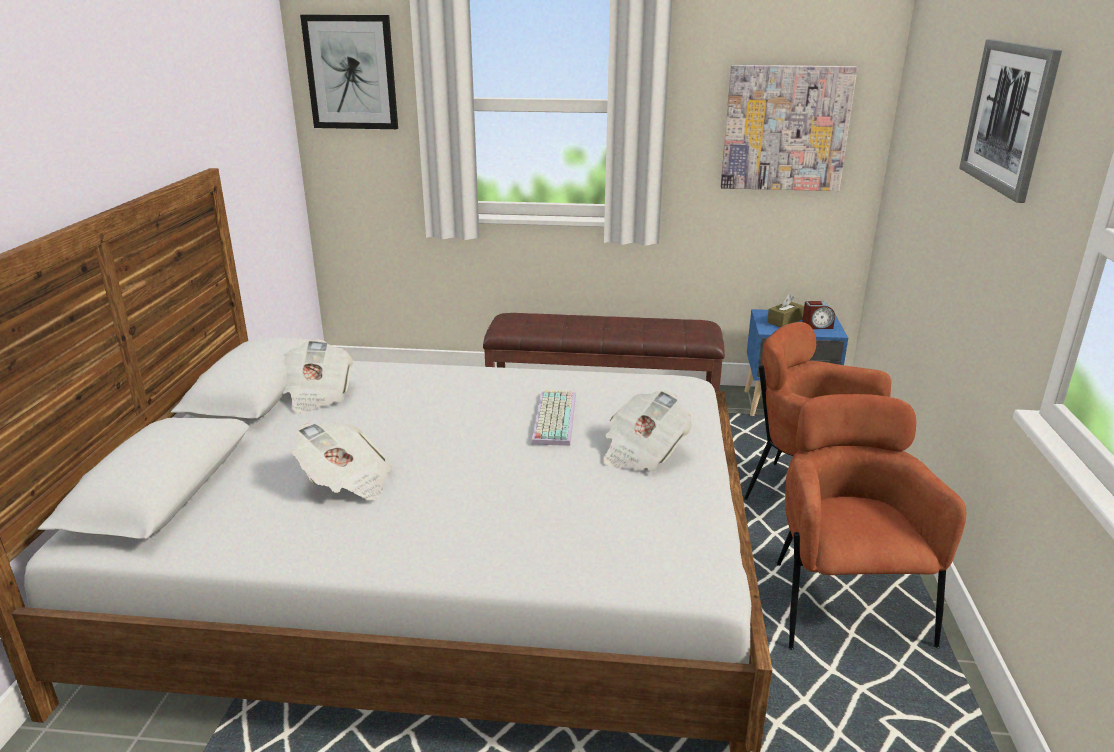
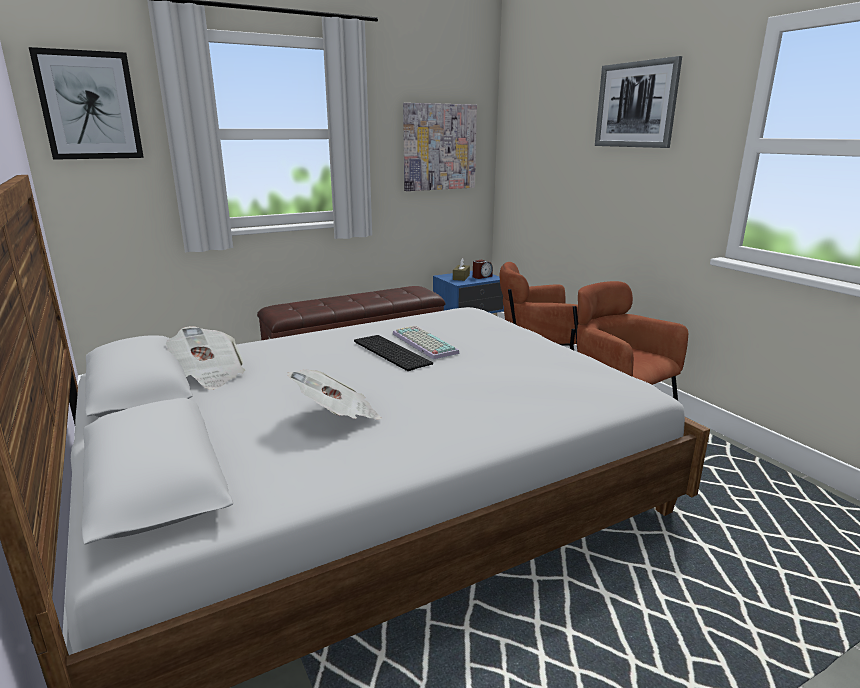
camera: 35 degrees left, 5 degrees down
(499, 419) = (389, 352): none -> keyboard
(642, 452) = (508, 345): newspaper -> none

